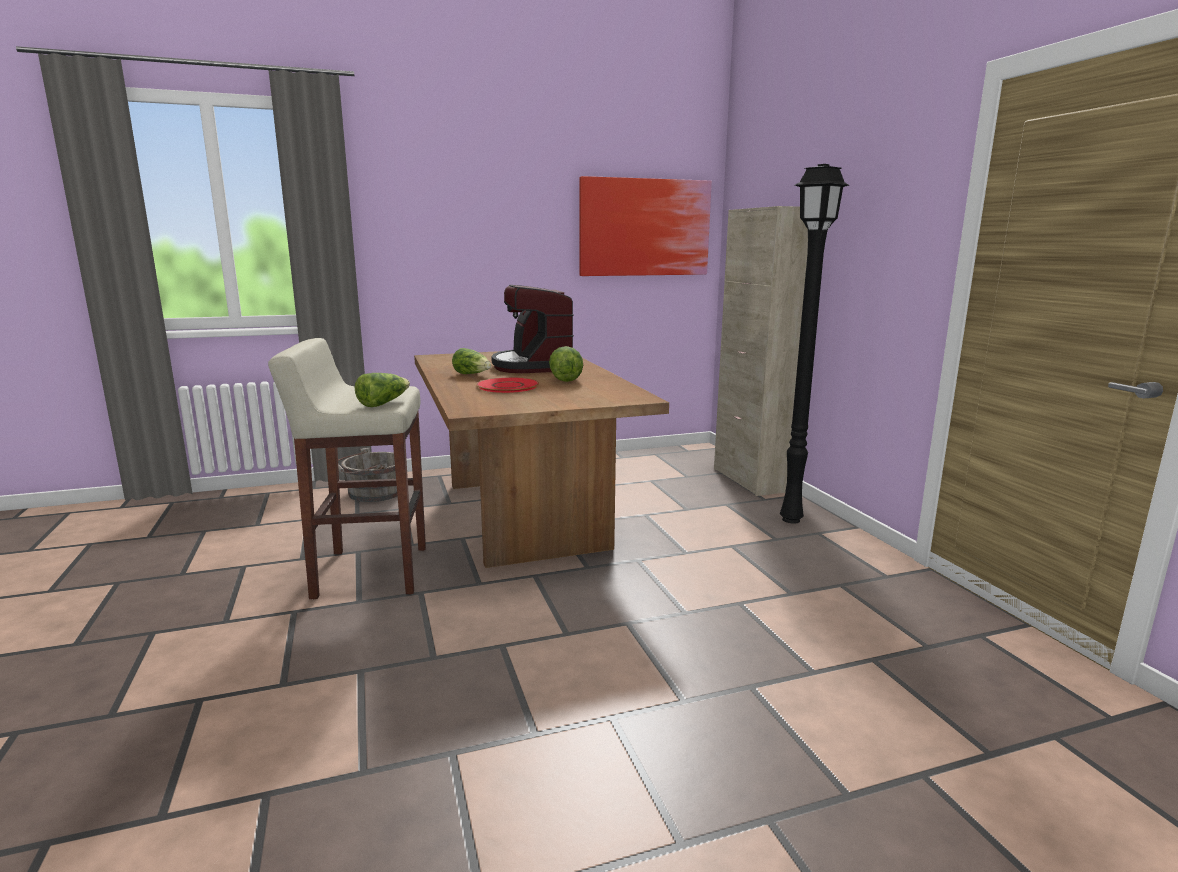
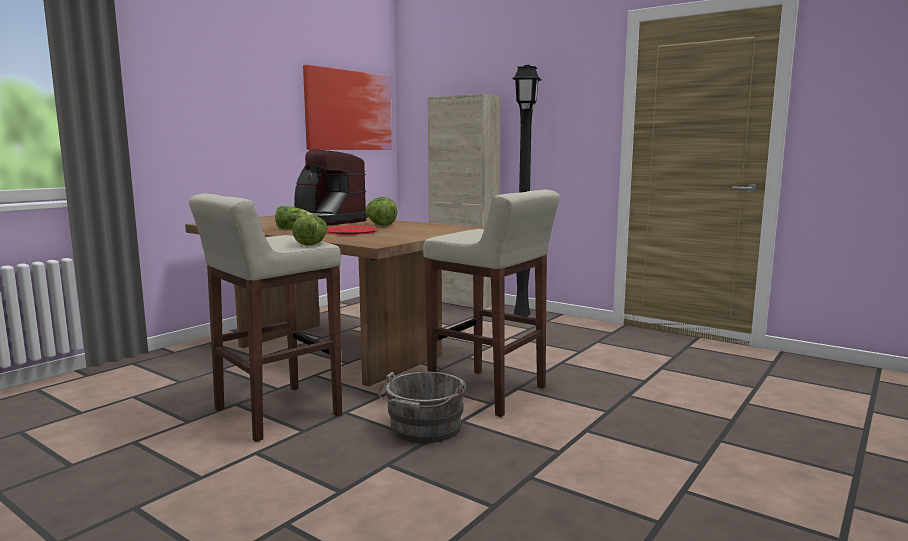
camera: 35 degrees left, 5 degrees down
(372, 493) = (166, 366): grey bucket -> grey bucket (423, 429)
(586, 618) = (489, 393): none -> beige stool

